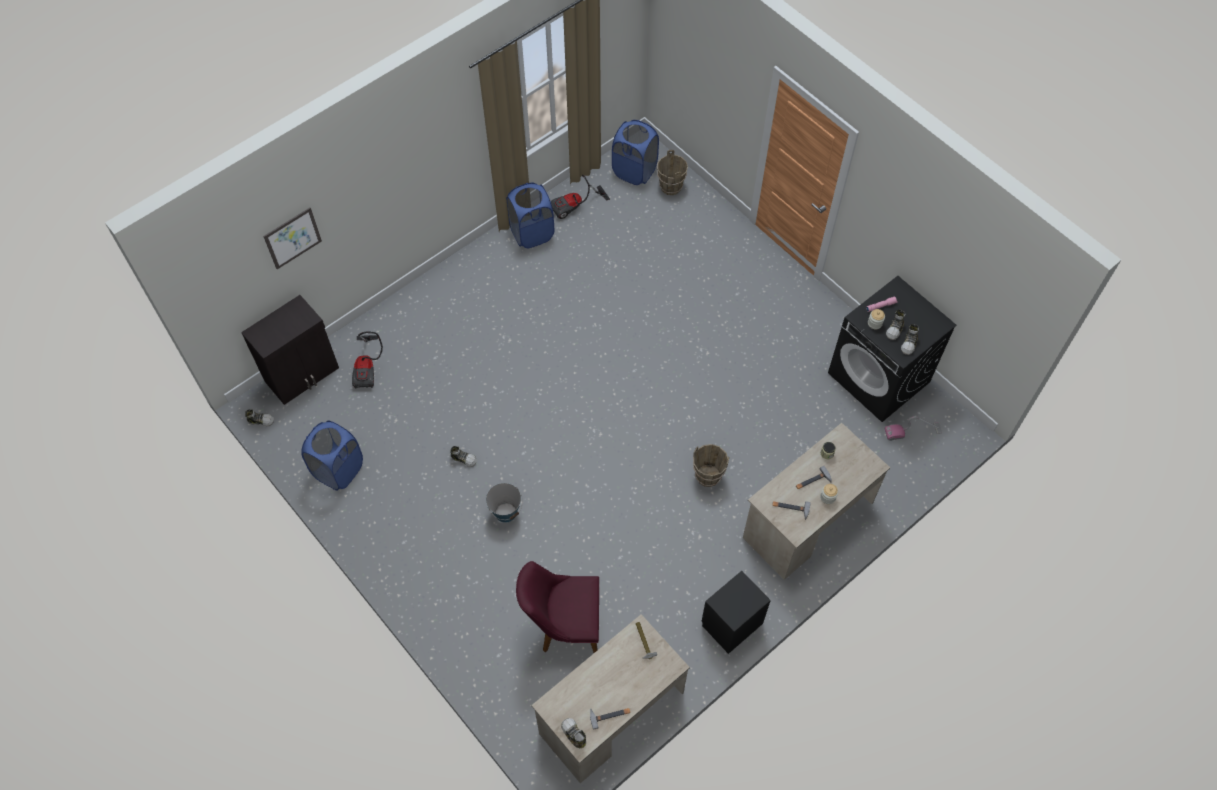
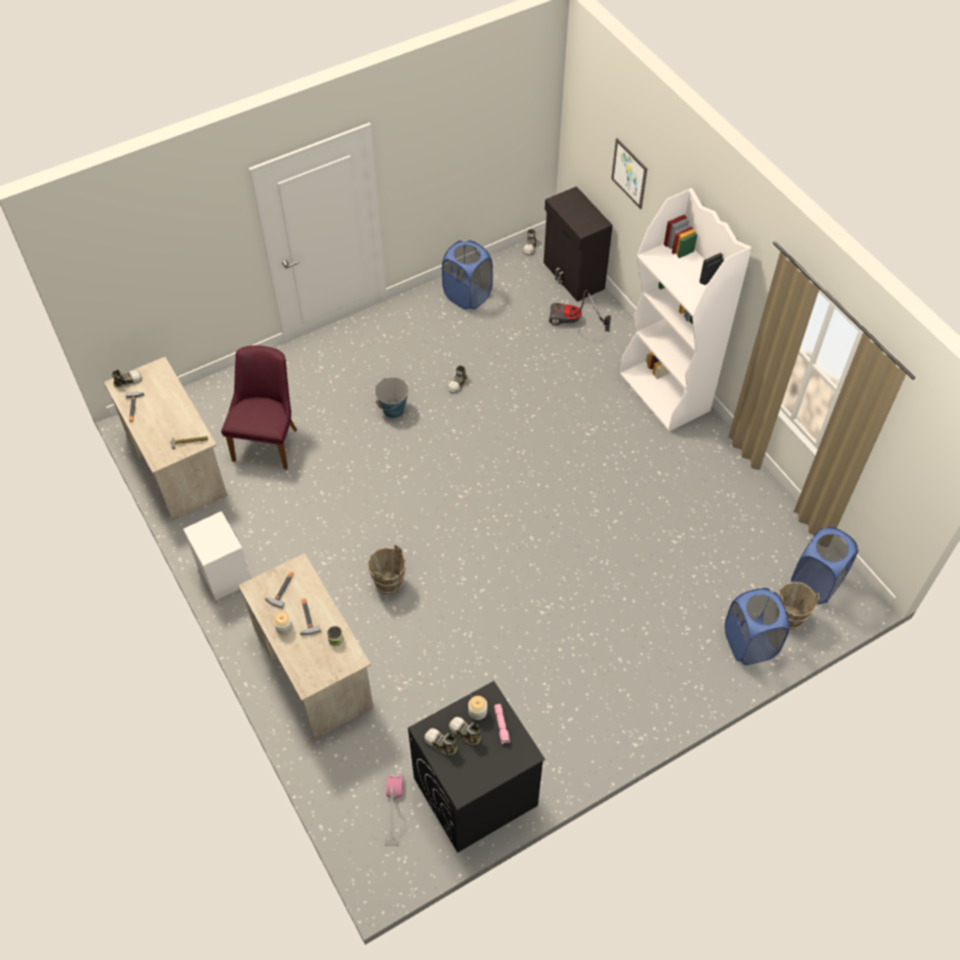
camera: 100 degrees right, 5 degrees down
(451, 284) = (665, 393): none -> white bookcase
(532, 233) = (727, 469): blue laundry basket -> blue laundry basket (749, 643)
(575, 207) = (762, 515): vacuum cleaner -> none
(732, 624) = (224, 573): black nightstand -> white nightstand

